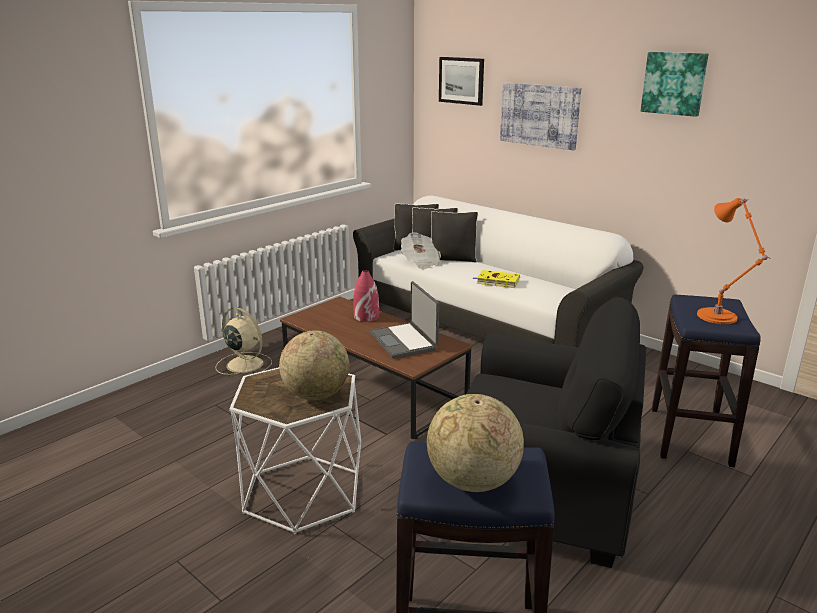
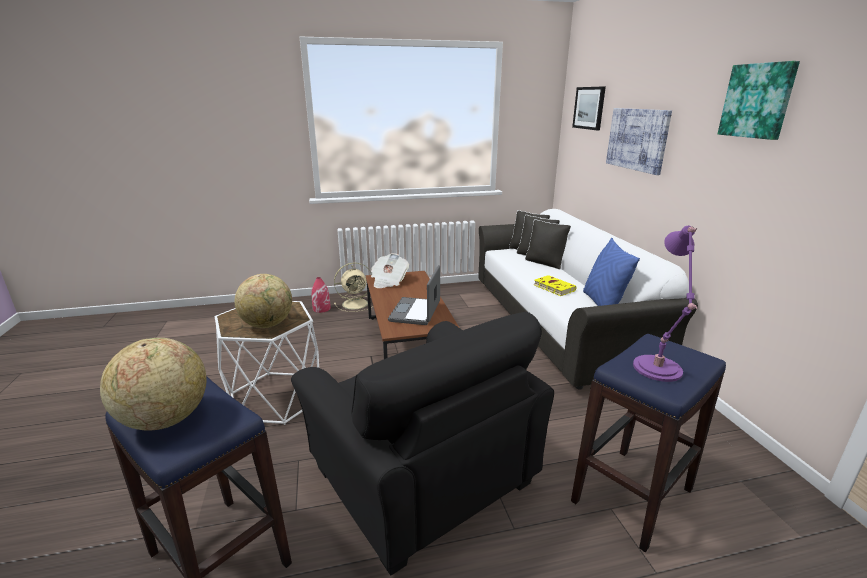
camera: 35 degrees right, 0 degrees up
(243, 364) = (356, 303): beige fan -> beige fan turned 90 degrees clockwise
(366, 316) = (419, 288): red vase -> red vase (321, 309)
(421, 262) = (515, 260): newspaper -> newspaper (388, 281)
(556, 286) = (602, 304): none -> blue pillow
(719, 318) = (657, 371): orange table lamp -> purple table lamp

